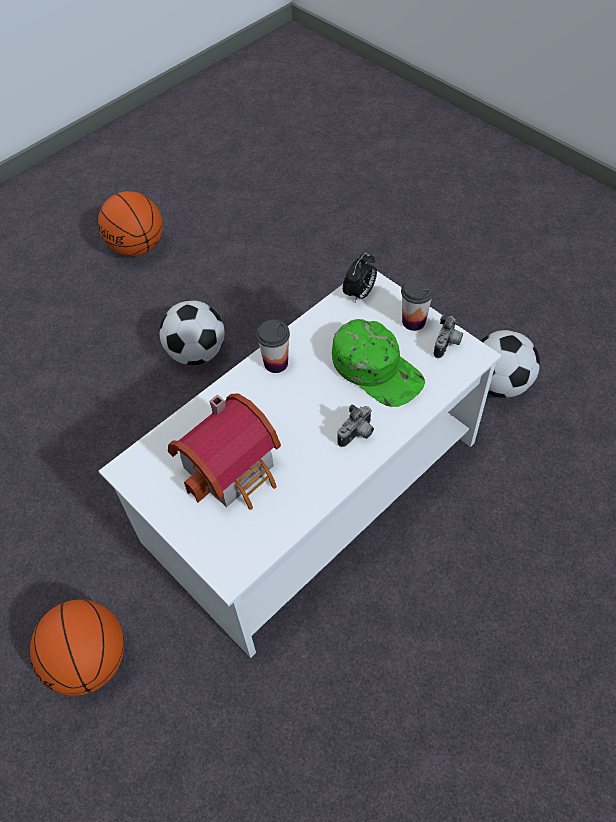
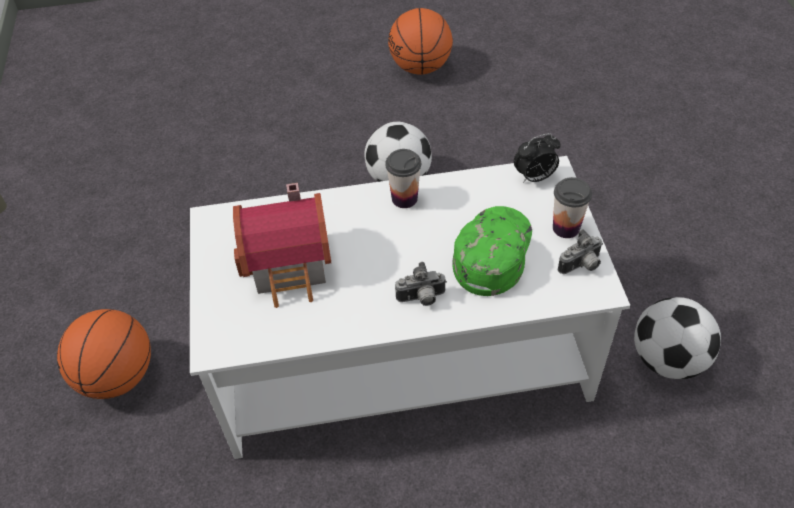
camera: 35 degrees right, 5 degrees down
(377, 369) = (491, 252): green cap -> green cap turned 150 degrees counterclockwise

